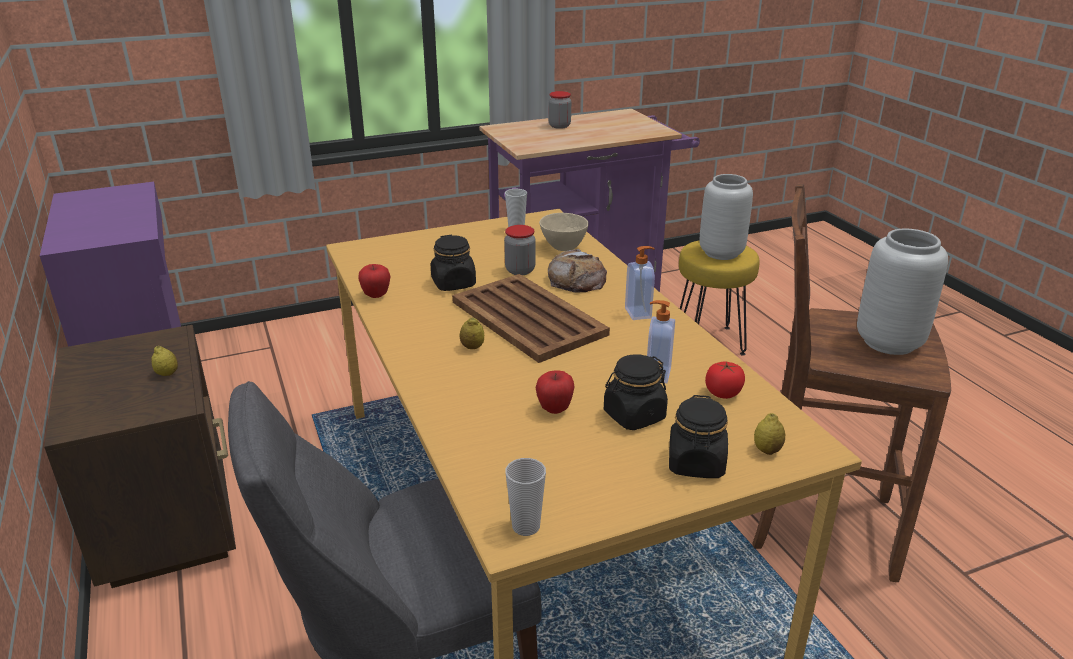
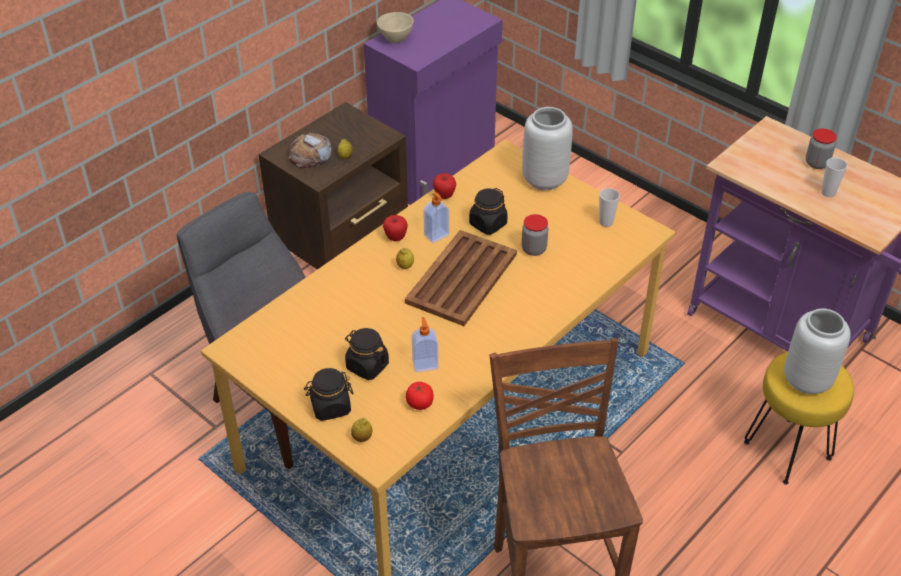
camera: 65 degrees right, 15 degrees up
(526, 526) = (239, 351): cup -> cup (828, 193)
(554, 409) = (354, 328): apple -> apple (395, 238)
(562, 247) = (593, 258): beige bowl -> beige bowl (395, 39)
(577, 279) = (540, 284): bread -> bread (310, 155)
(639, 313) = (508, 333): soap dispenser -> soap dispenser (437, 236)
(887, 342) = (574, 494): grey vase -> grey vase (544, 179)

